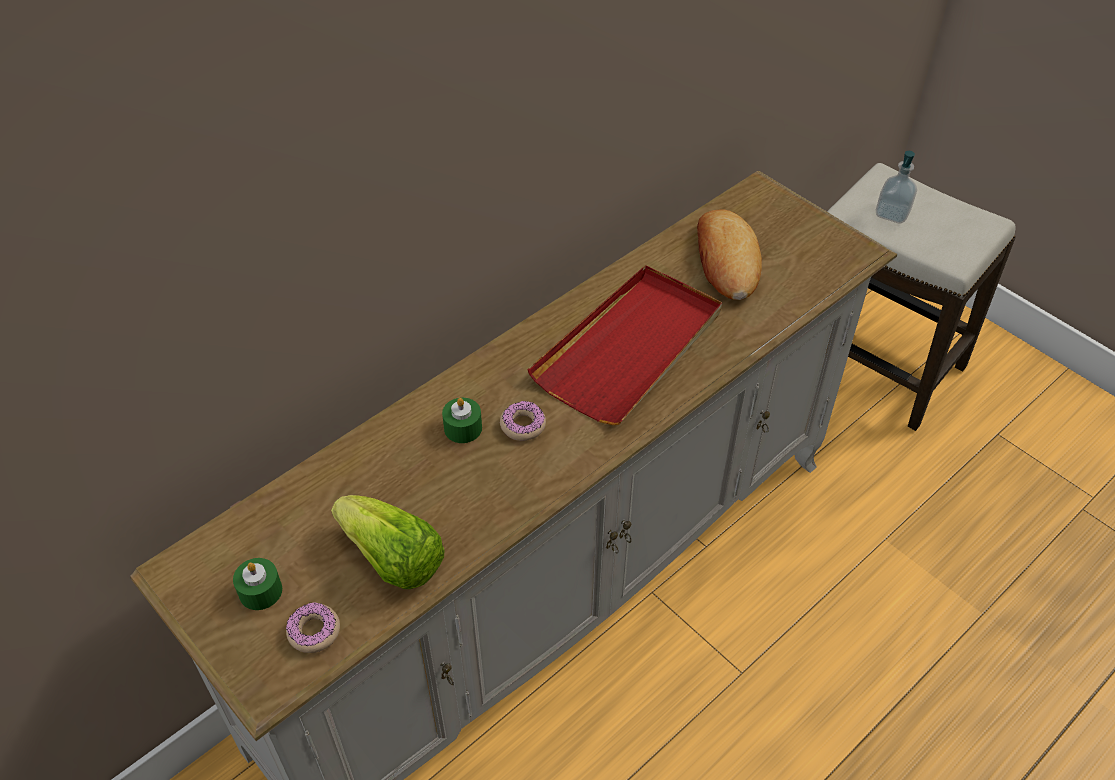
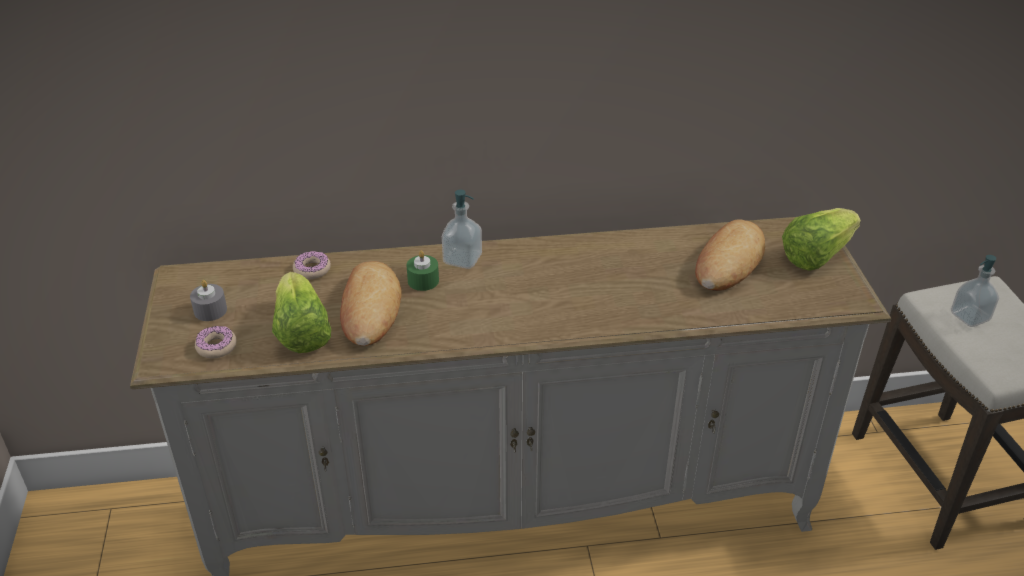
camera: 35 degrees right, 10 degrees down
(260, 591) = (210, 310): green candle -> grey candle
(440, 492) = (369, 310): none -> bread
(479, 382) = (462, 259): none -> soap dispenser
(523, 425) = (464, 297): donut -> donut (312, 269)
(630, 348) = (591, 285): red tray -> none
(790, 218) = (816, 255): none -> lettuce

